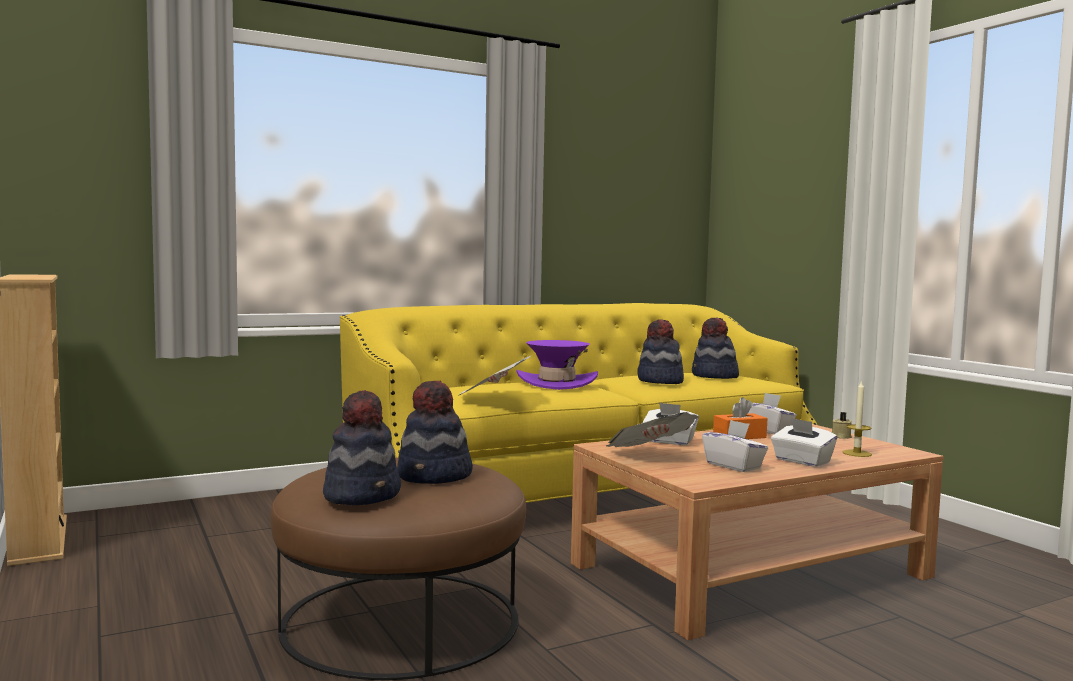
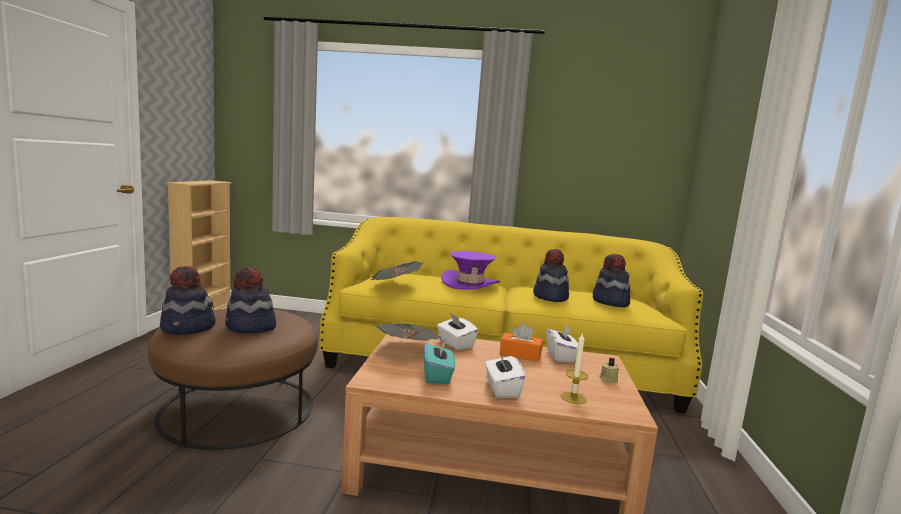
camera: 35 degrees right, 5 degrees up
(734, 466) = (437, 376): white tissue box -> turquoise tissue box

